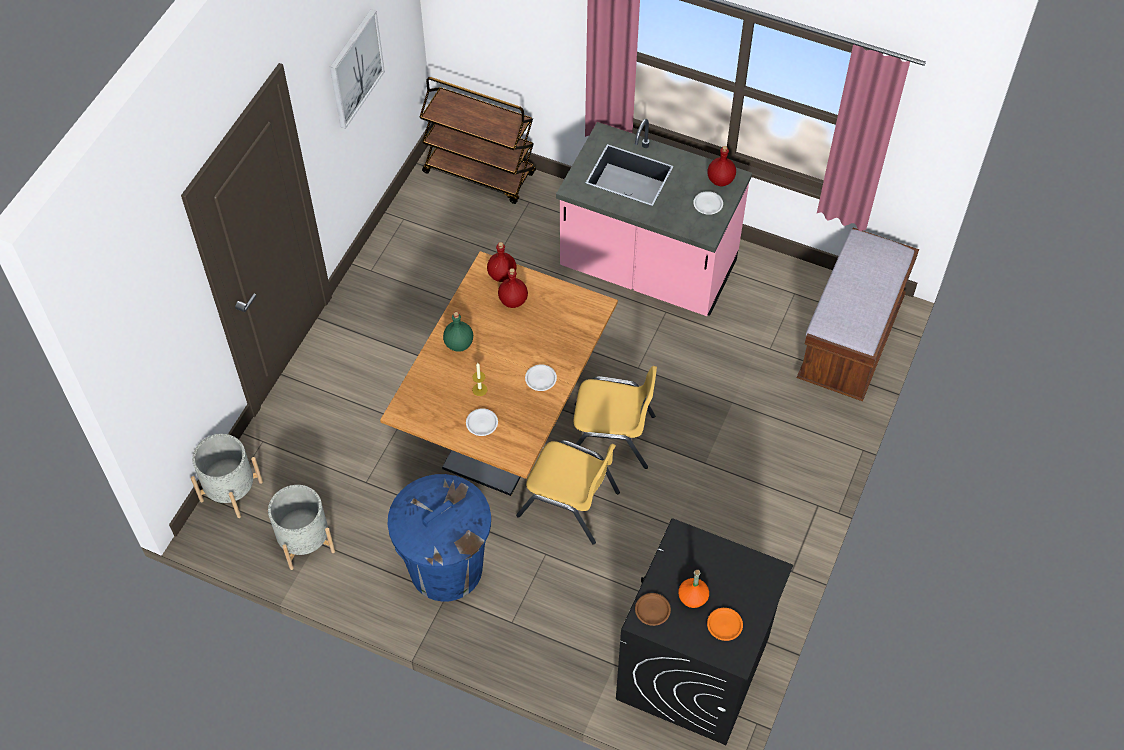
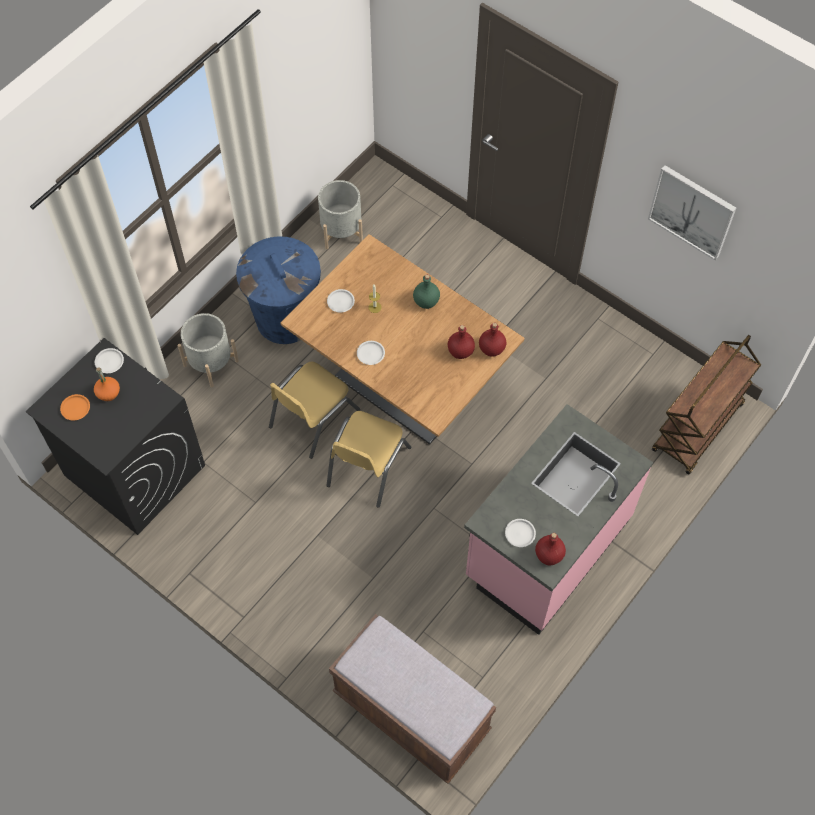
camera: 105 degrees right, 5 degrees up
(231, 491) = (402, 191): grey planter -> grey planter (211, 363)
(652, 610) = (109, 362): brown plate -> white plate

